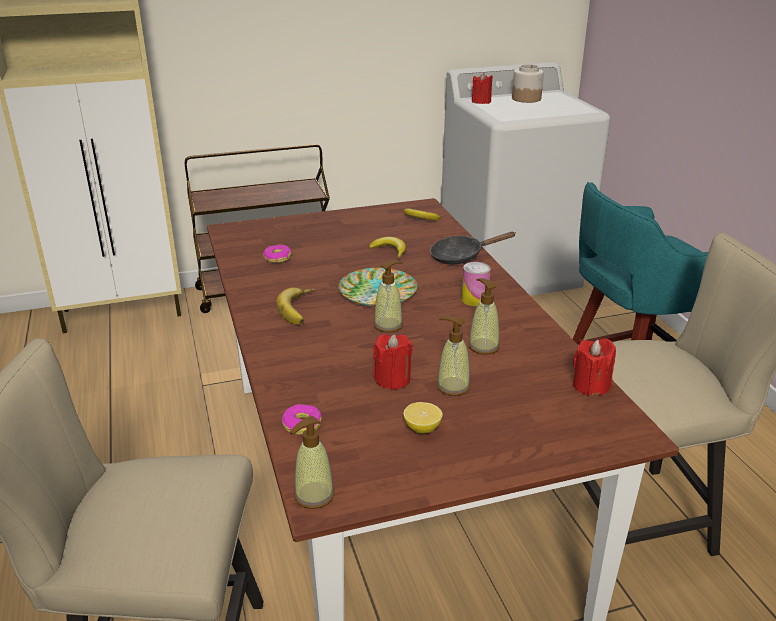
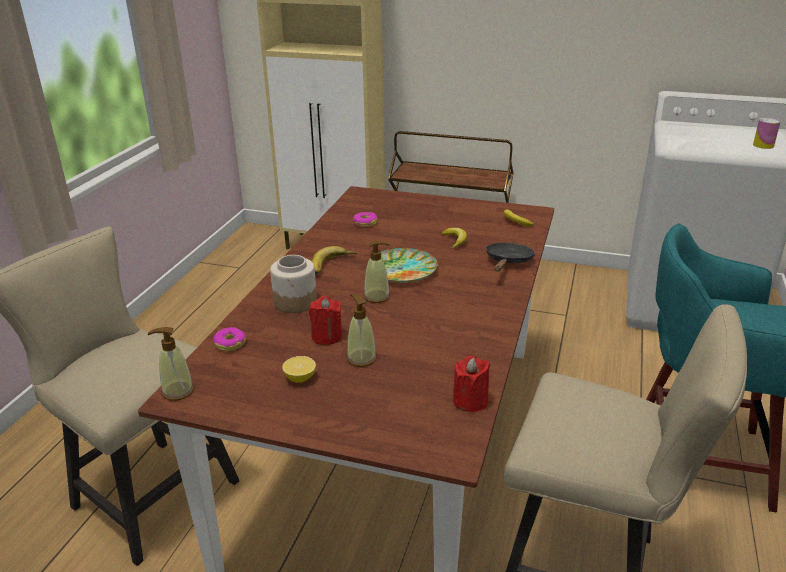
camera: 35 degrees right, 0 degrees up
(461, 256) = (508, 262): black frying pan -> black frying pan turned 90 degrees clockwise
(474, 299) = (470, 299): can -> can (763, 145)
(481, 101) = (676, 127): red candle -> none
(483, 346) = (426, 338): soap dispenser -> none
(526, 98) = (730, 132): jar -> jar (296, 302)

